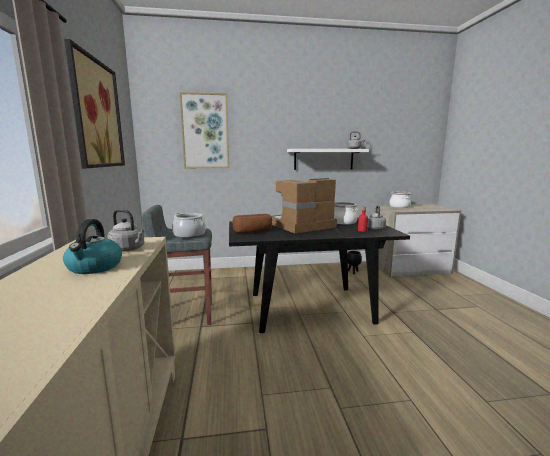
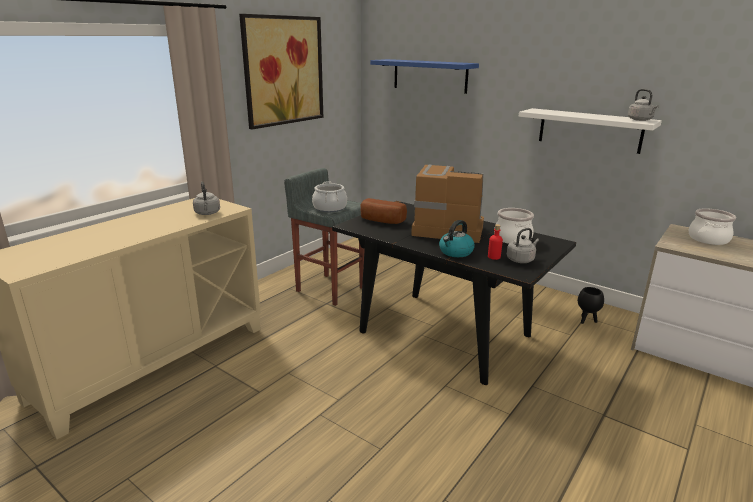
camera: 45 degrees right, 10 degrees up
(95, 267) = (166, 222): kettle -> kettle (455, 252)
(205, 131) = (430, 76): picture -> blue shelf

